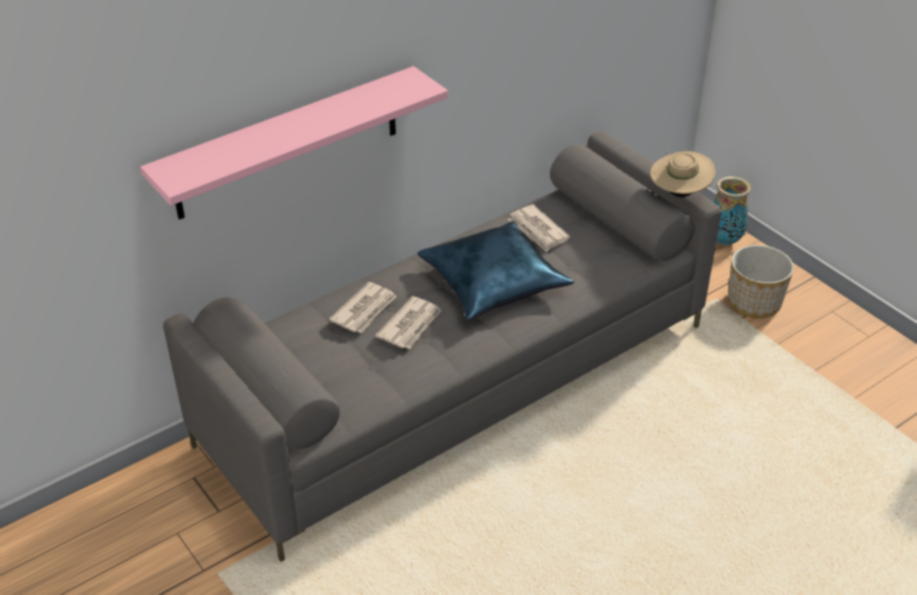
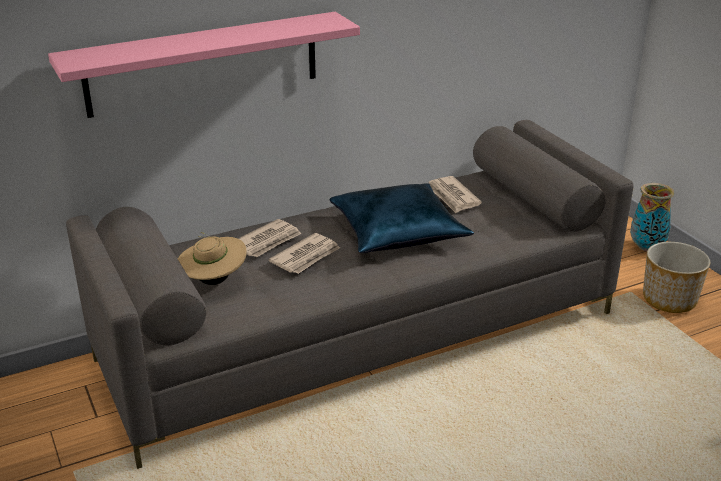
camera: 10 degrees right, 10 degrees down
(679, 193) = (592, 167): beige hat -> beige hat (213, 281)

